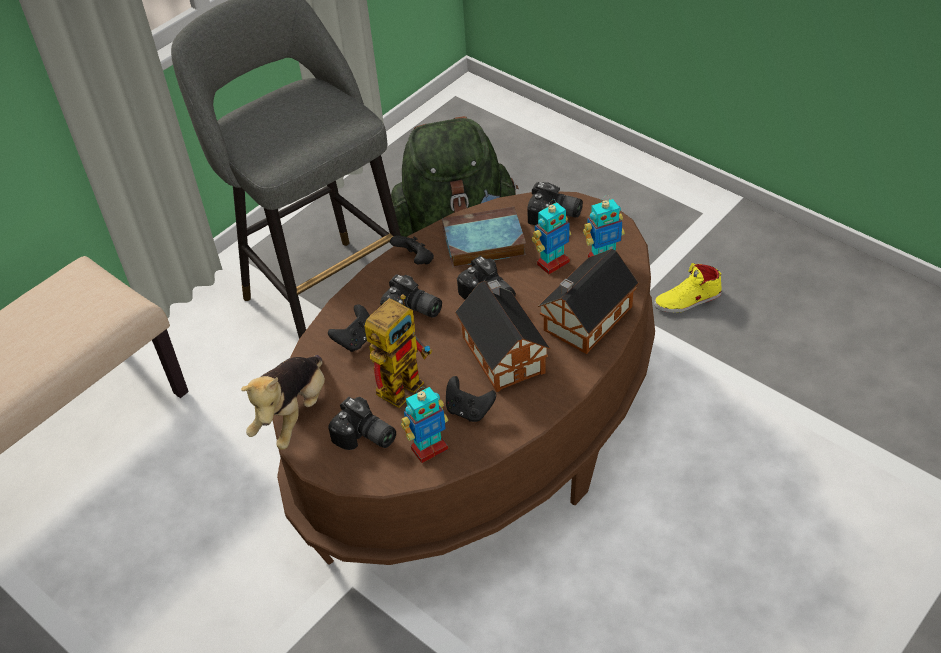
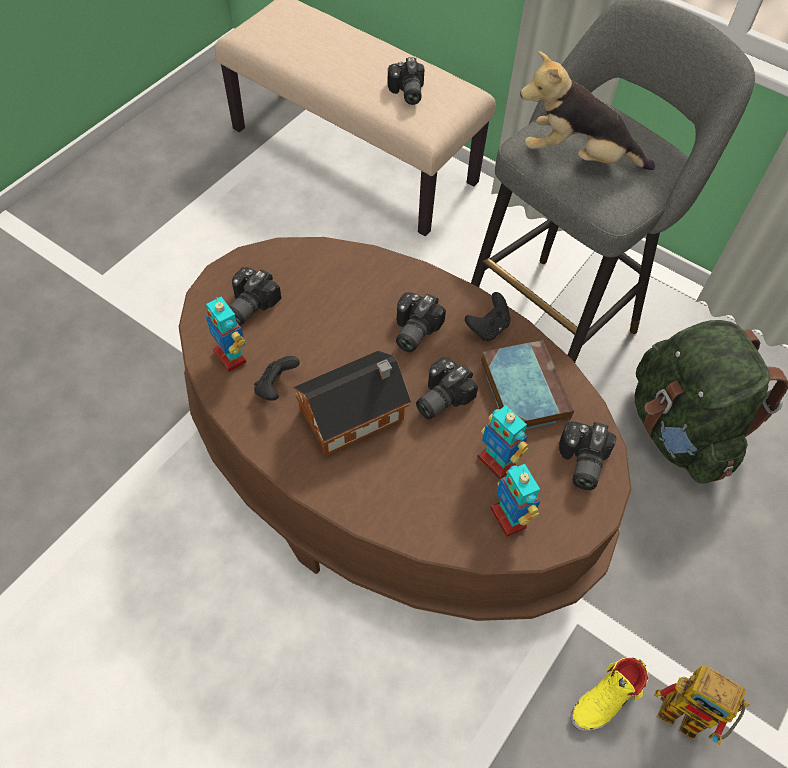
camera: 80 degrees right, 10 degrees up
(63, 318) = (406, 93): none -> camera
(293, 414) = (279, 250): plush toy -> plush toy (577, 157)
(356, 340) = (371, 287): black game controller -> none
(403, 380) = (317, 330): toy robot -> toy robot (692, 717)
(585, 320) = (404, 496): toy house -> none
(688, 300) = (606, 698): yellow shoe -> yellow shoe turned 105 degrees counterclockwise

